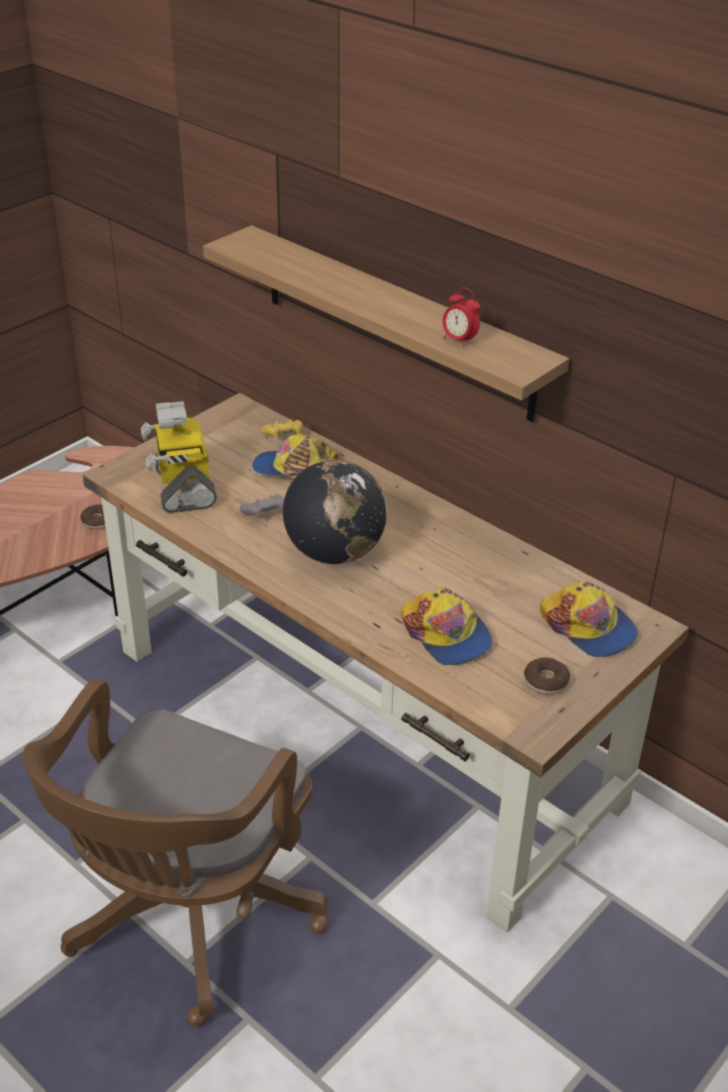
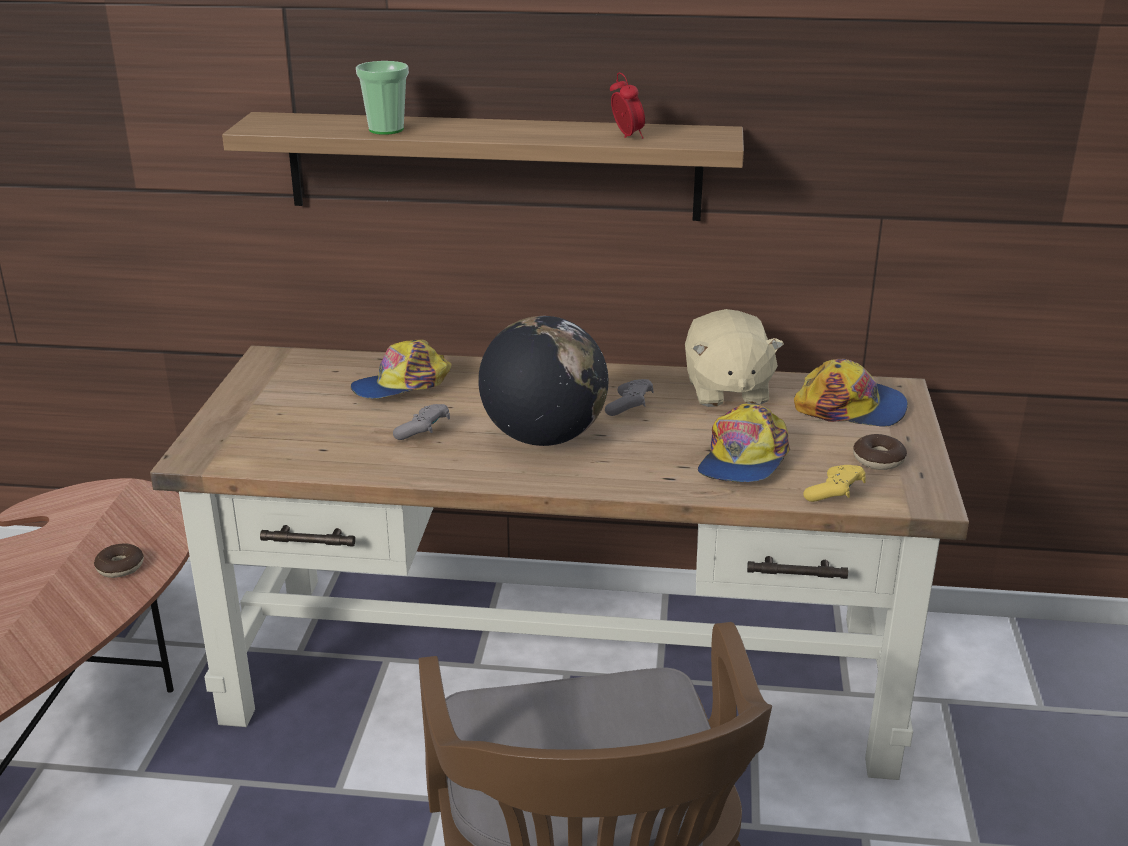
camera: 35 degrees left, 10 degrees down
(183, 486) = (296, 441): toy robot -> none
(284, 436) = (354, 364): yellow game controller -> yellow game controller (835, 494)
(307, 275) = (386, 130): none -> cup
(423, 552) = (630, 407): none -> grey game controller
(446, 634) = (743, 459): cap -> cap turned 90 degrees clockwise
(459, 340) = (626, 137): alarm clock -> alarm clock turned 120 degrees counterclockwise
(511, 569) = (726, 391): none -> beige plush toy

